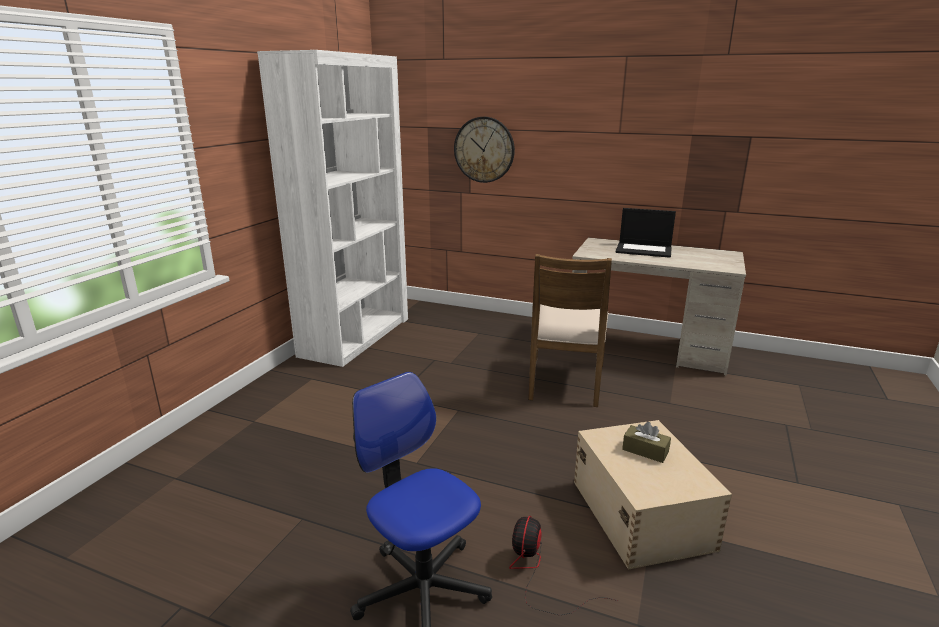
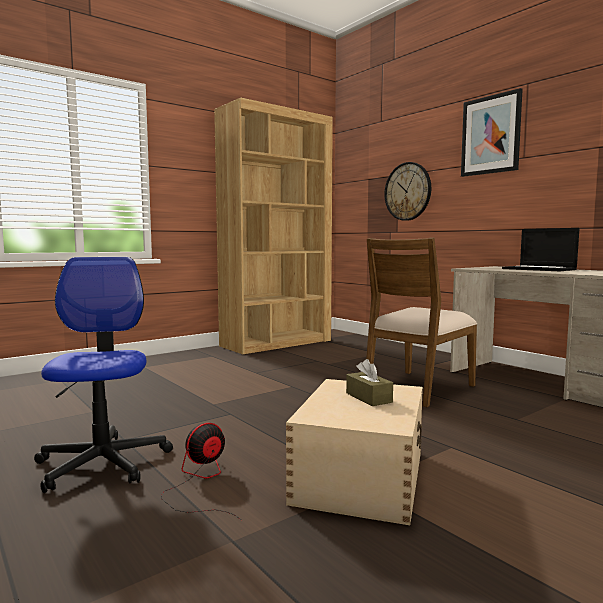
camera: 30 degrees right, 15 degrees down
(356, 336) = (277, 343): white bookcase -> brown bookcase
(585, 103) = (490, 135): none -> picture

